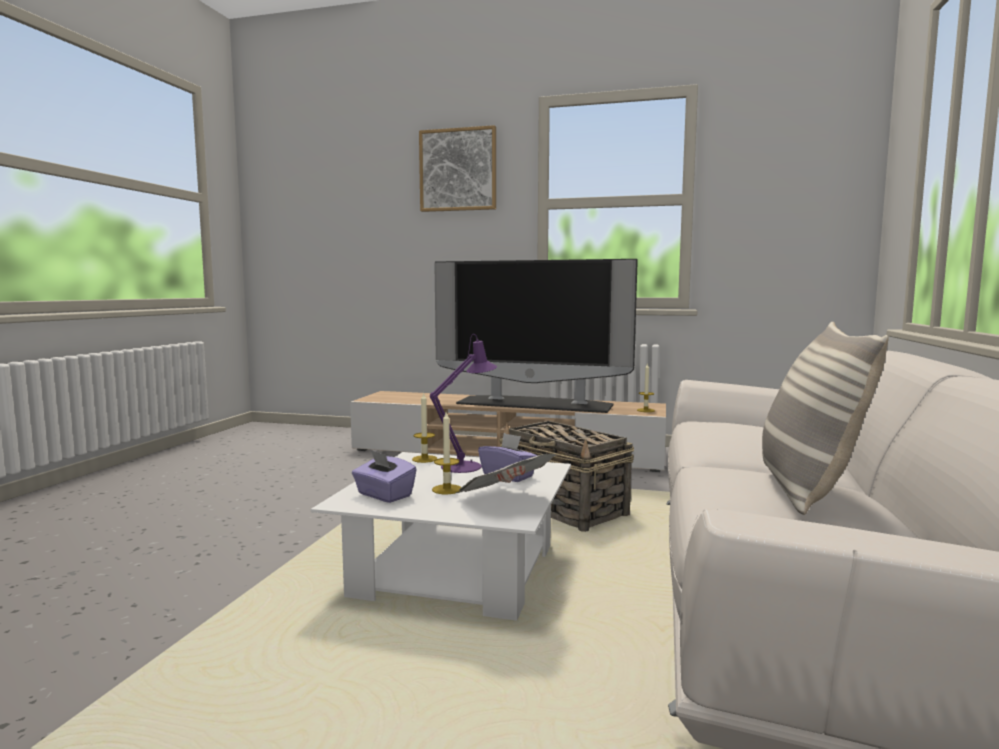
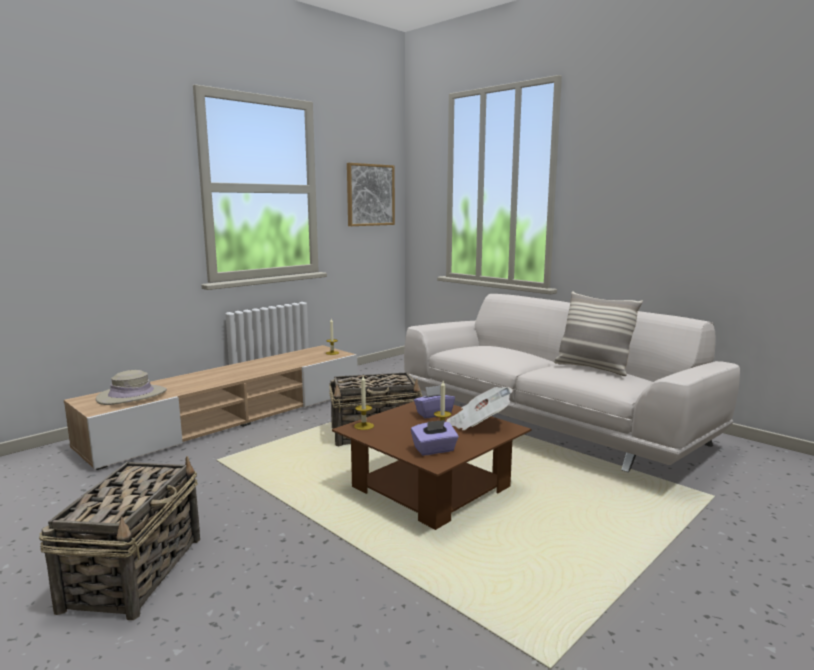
camera: 60 degrees left, 5 degrees up
(209, 504) = (135, 571): none -> basket
(409, 398) = (132, 396): none -> beige hat
(456, 571) = (431, 487): white coffee table -> brown coffee table
(458, 170) = (115, 145): picture -> picture (370, 195)
(466, 465) = (397, 419): purple table lamp -> none
(535, 404) = (254, 369): television -> none

